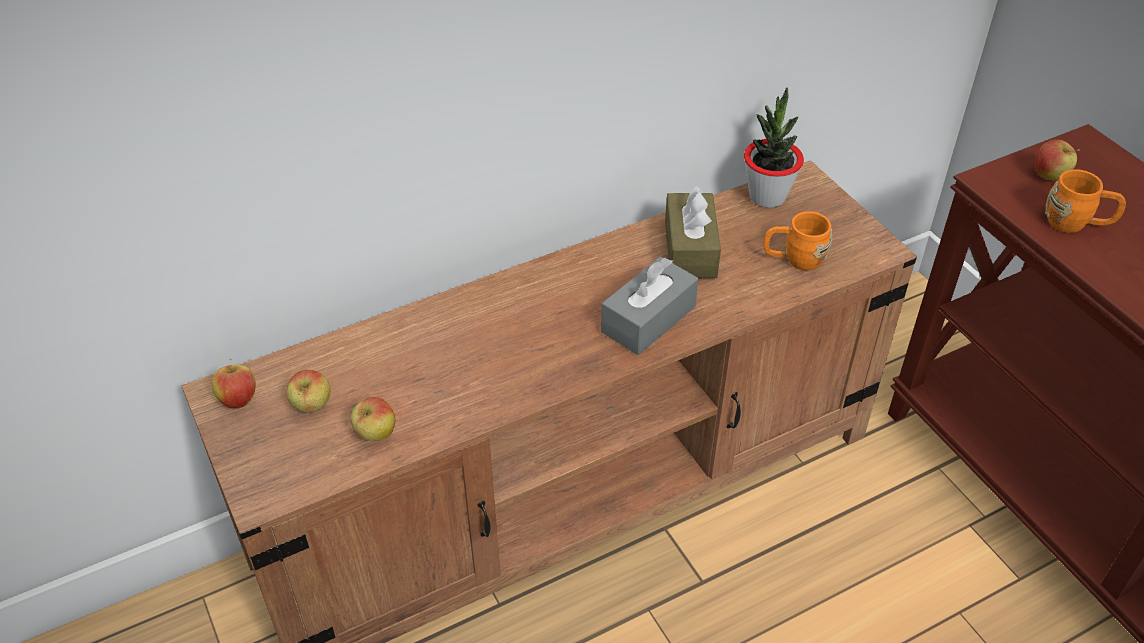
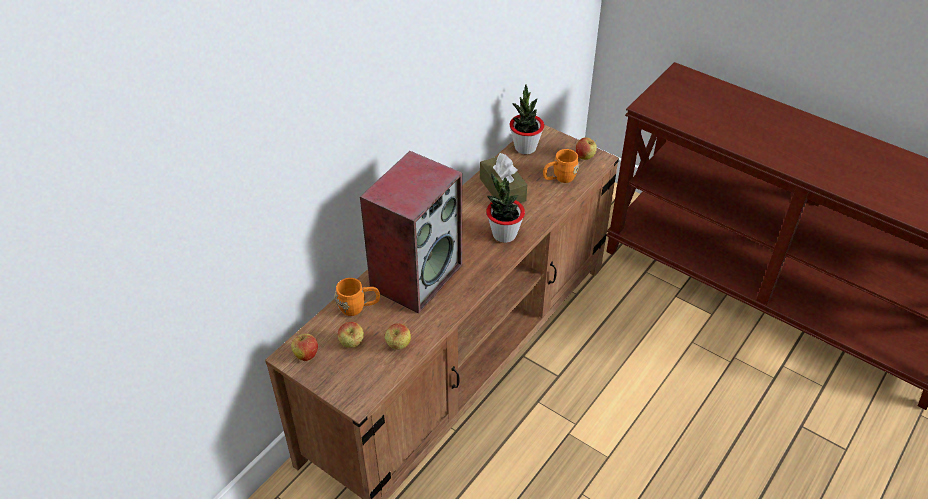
camera: 25 degrees left, 0 degrees up
(473, 336) = (416, 275): none -> speaker
(648, 319) = (504, 234): grey tissue box -> potted plant
(1049, 176) = (671, 95): apple -> apple (585, 157)
(1076, 224) = (697, 117): orange mug -> orange mug (358, 307)

